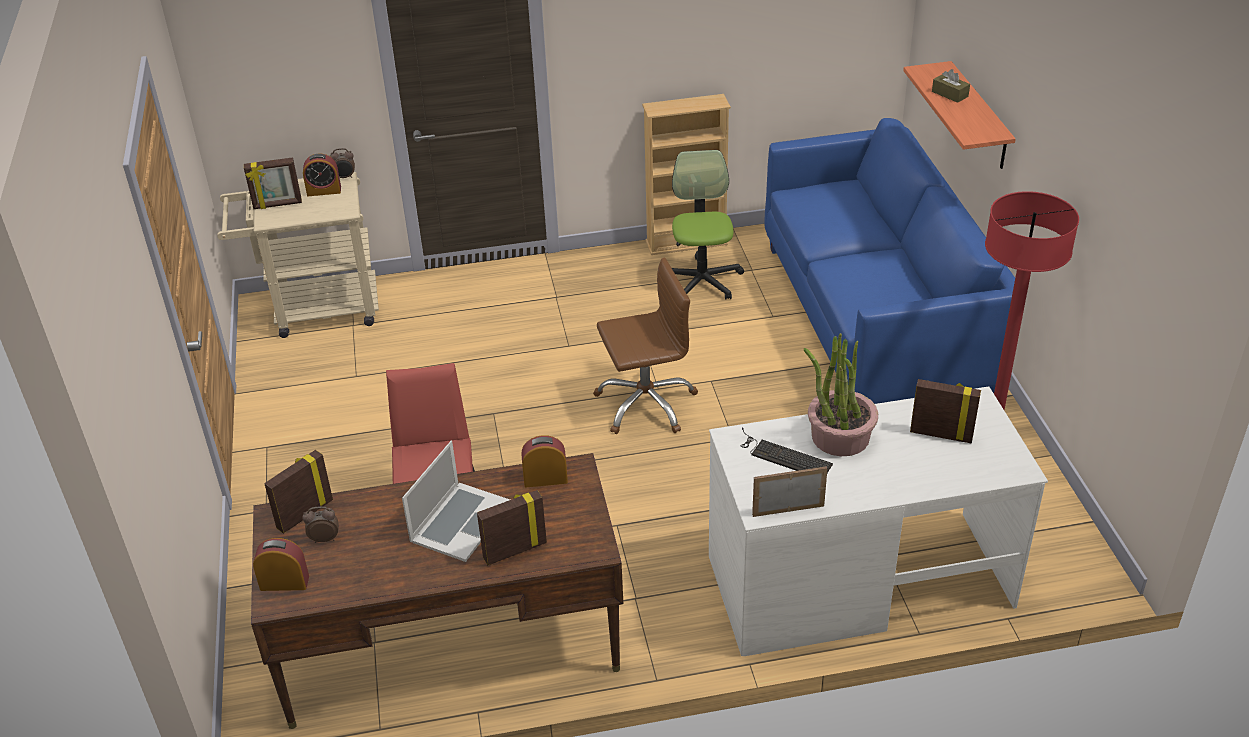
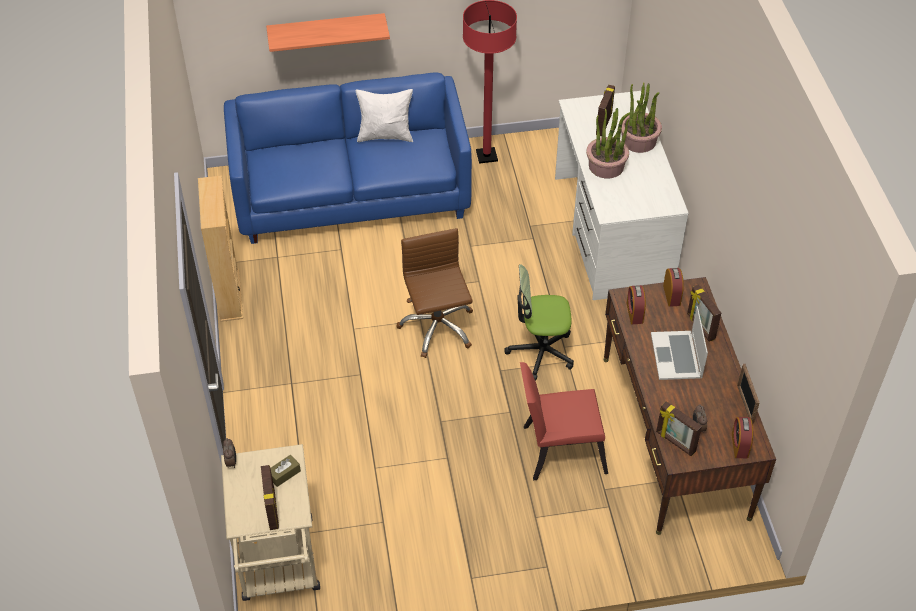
camera: 90 degrees left, 10 degrees up
(324, 191) = (253, 476): alarm clock -> alarm clock (671, 295)
(460, 521) = (676, 355): laptop -> laptop turned 120 degrees counterclockwise
(701, 281) = (287, 288): office chair -> office chair (540, 352)
(783, 455) = (624, 192): keyboard -> none
(788, 510) = (671, 194): picture frame -> picture frame (745, 404)
(910, 272) = (385, 136): none -> white pillow
(911, 474) = (638, 141): none -> potted plant
(950, 94) = (317, 32): brown tissue box -> brown tissue box (284, 474)

